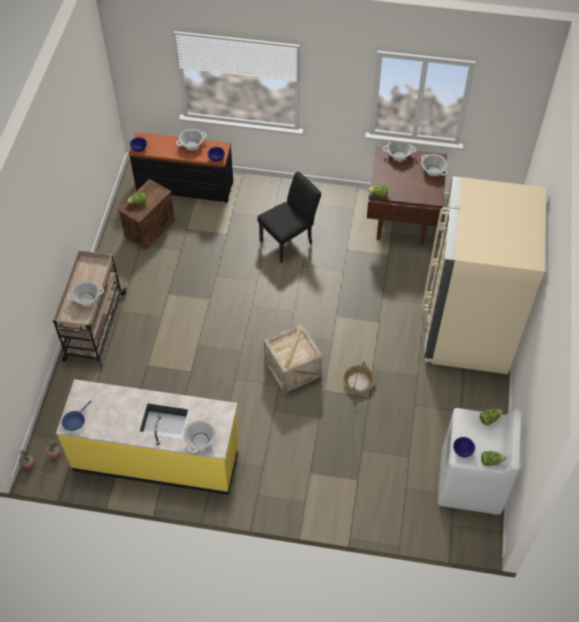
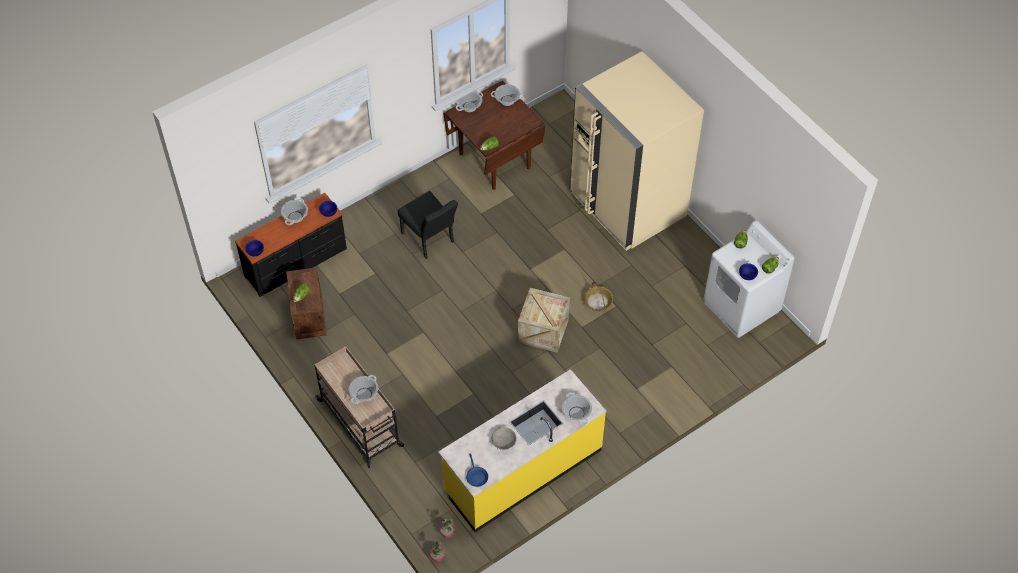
camera: 45 degrees left, 0 degrees up
(124, 413) = (503, 441): none -> grey bowl
(289, 240) = (430, 240): black chair -> black chair turned 135 degrees clockwise

